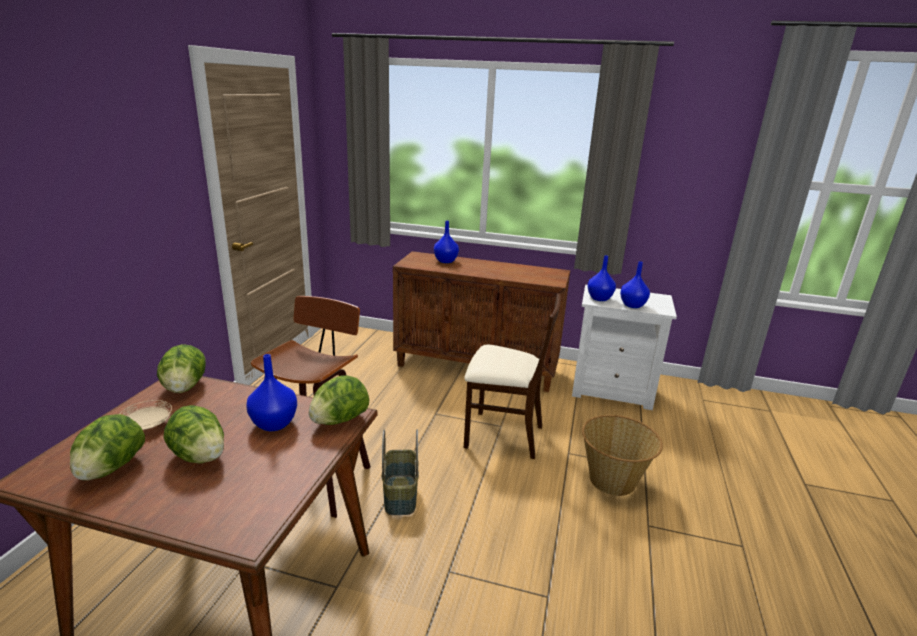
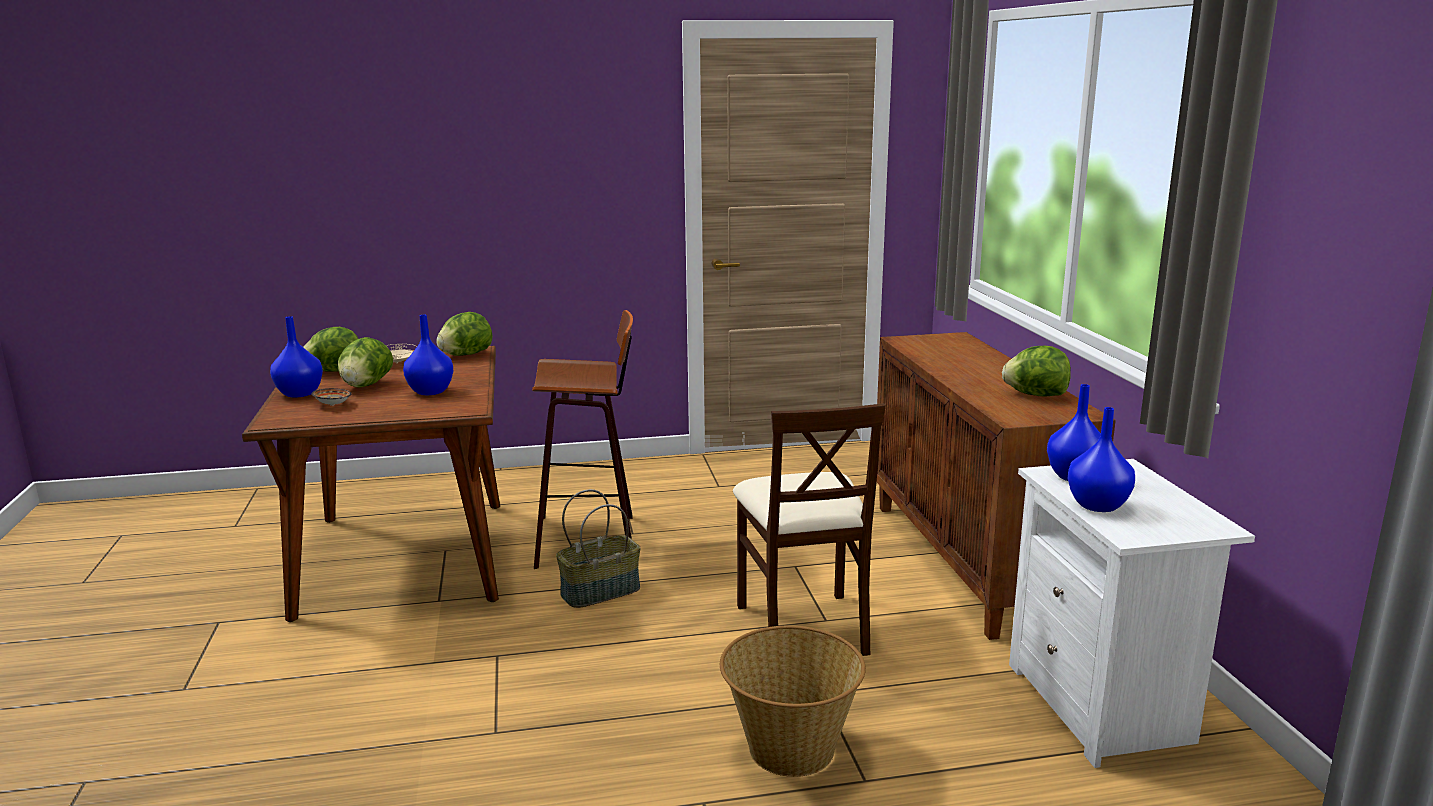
camera: 65 degrees right, 5 degrees down
(239, 486) = (333, 405): none -> bowl
(339, 420) = (455, 408): lettuce -> lettuce (1035, 395)
(445, 261) = (962, 351): blue vase -> blue vase (300, 393)

